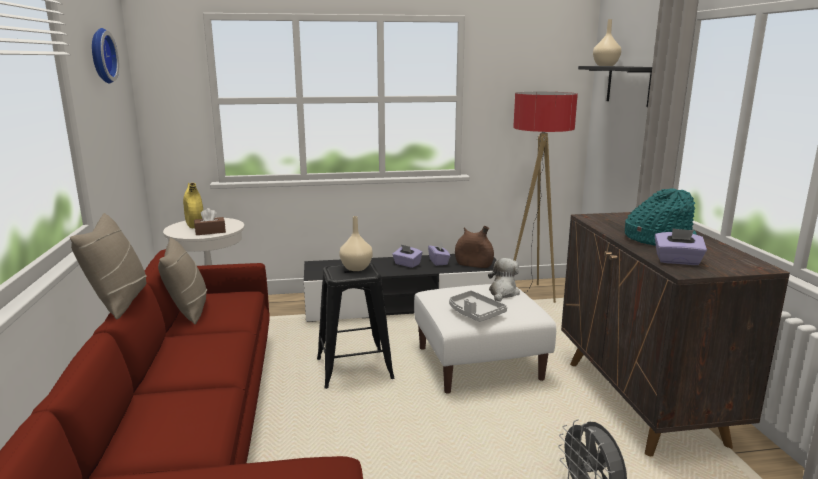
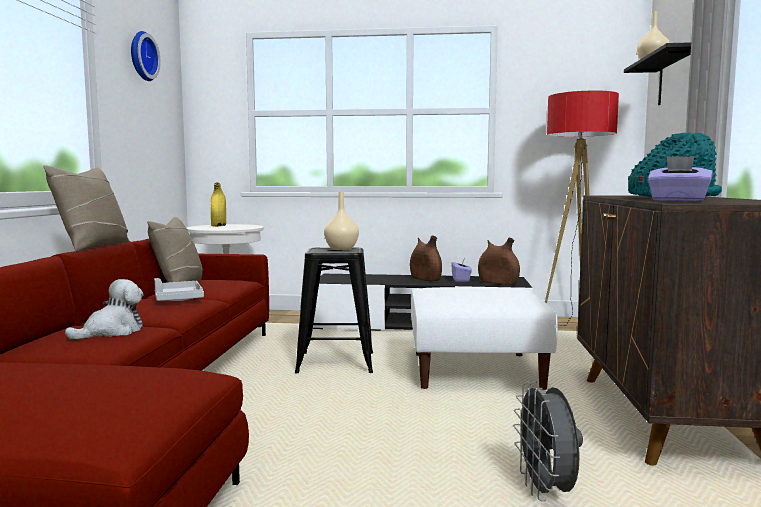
camera: 15 degrees right, 10 degrees down
(210, 232) = (226, 228): brown tissue box -> none
(407, 264) = (425, 279): purple tissue box -> brown vase
(475, 313) = (462, 300): grey tray -> grey tray (178, 299)
(503, 293) = (507, 291): plush toy -> plush toy (112, 332)

